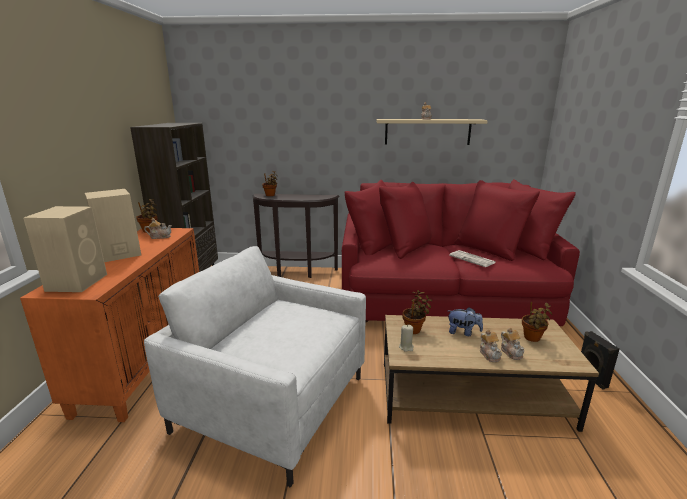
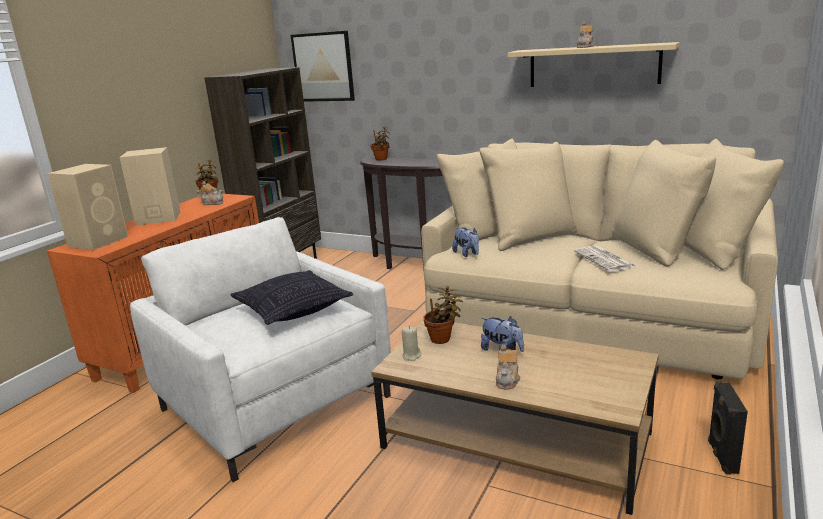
camera: 25 degrees right, 0 degrees up
(217, 124) = (323, 67): none -> picture
(301, 324) = (293, 310): none -> pillow
(380, 263) = (467, 254): none -> plush toy
(443, 295) = (592, 315): red sofa -> beige sofa
(511, 352) = (540, 382): teapot -> none
(532, 338) = (591, 372): potted plant -> none

